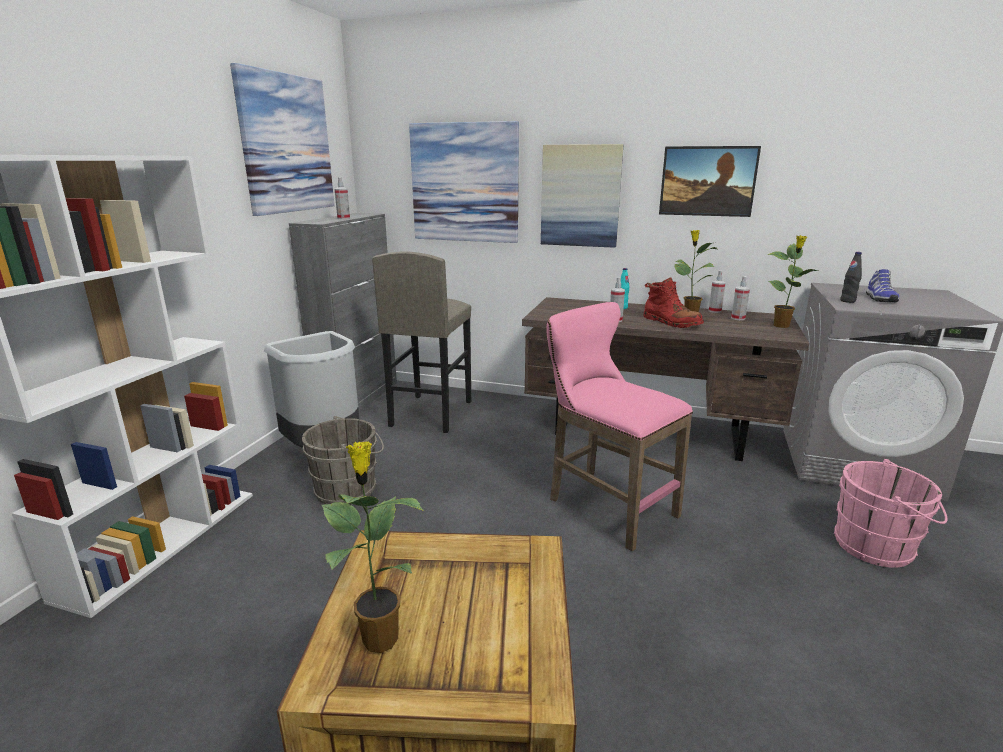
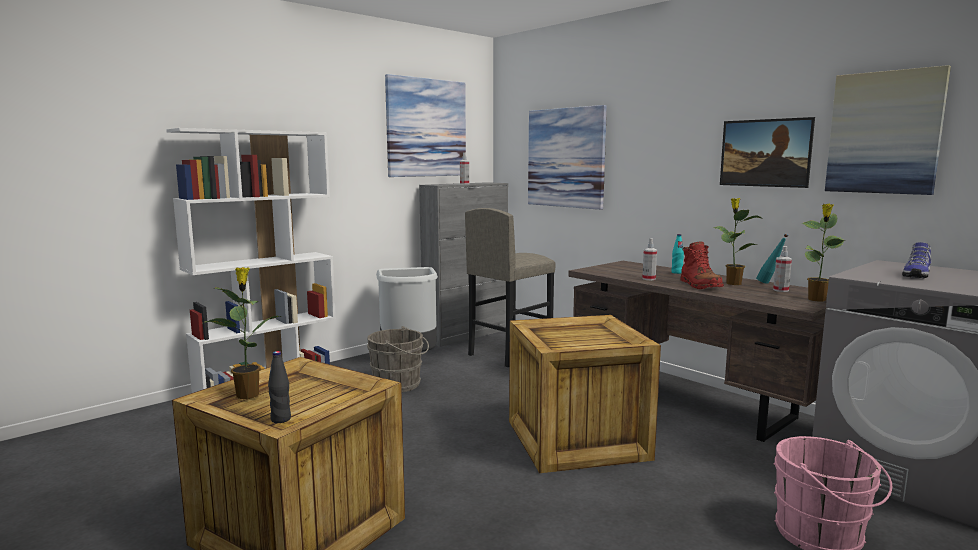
camera: 30 degrees right, 10 degrees down
(580, 196) = (653, 168): picture -> picture (884, 133)
(605, 506) = (578, 438): pink stool -> crate
(715, 311) = (769, 283): spray bottle -> turquoise bottle
(847, 301) = (866, 273): black bottle -> black bottle (281, 419)

